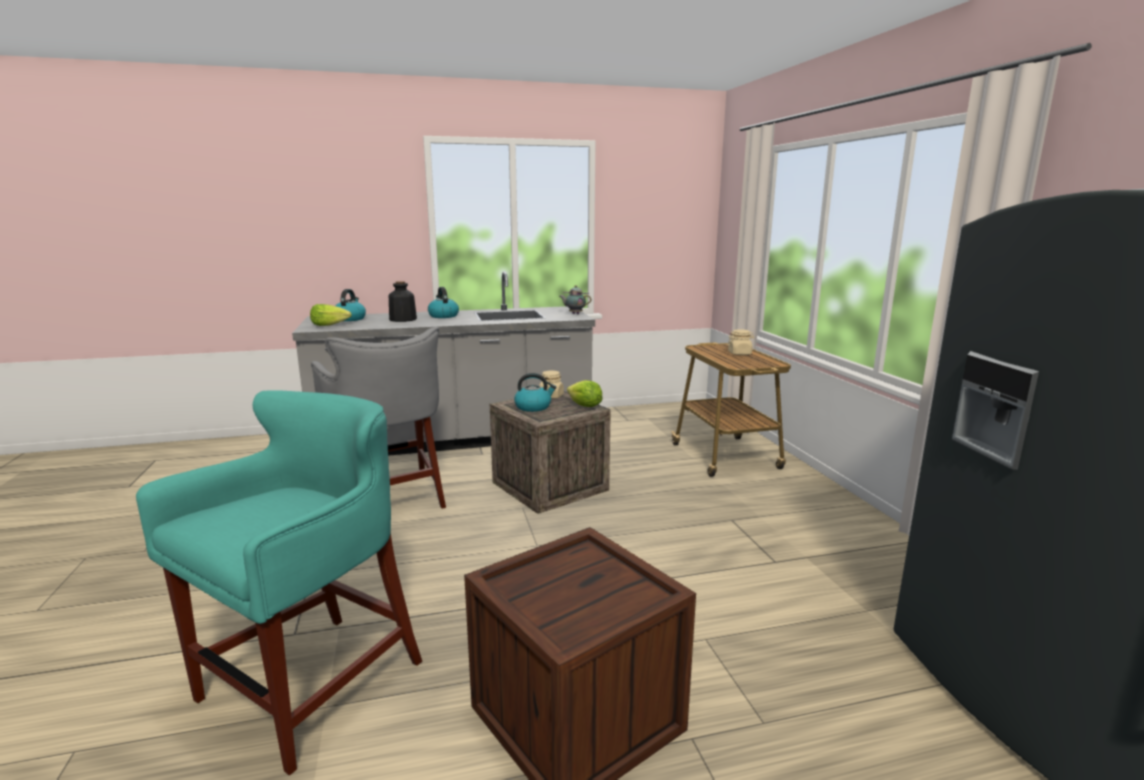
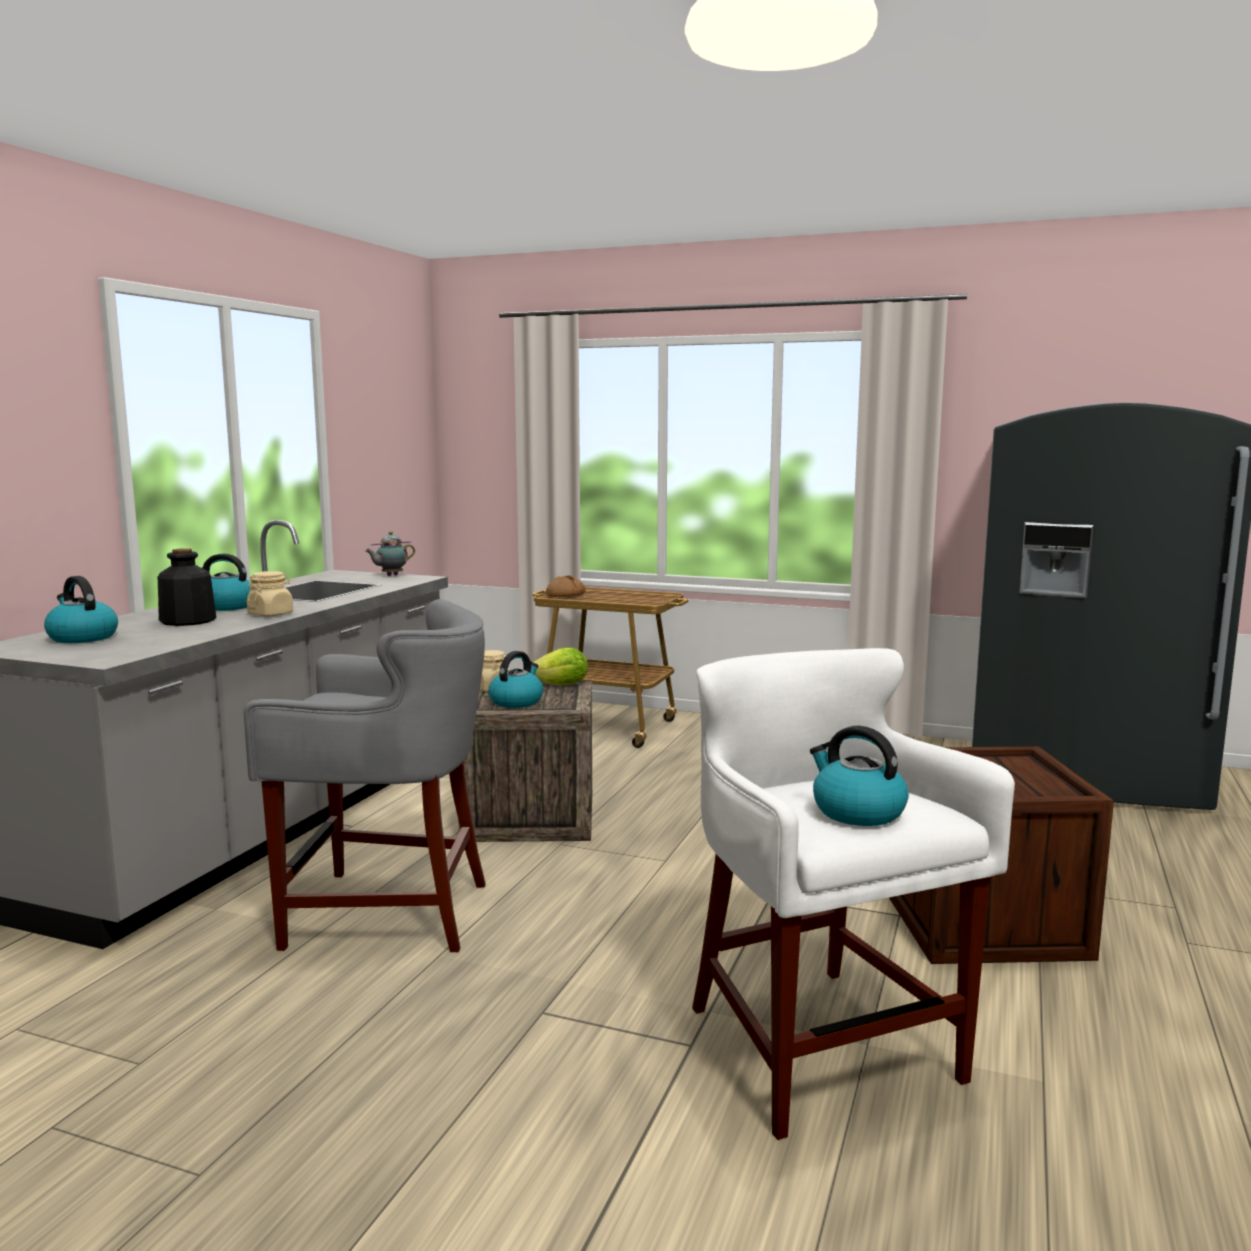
camera: 55 degrees left, 5 degrees down
(231, 520) = (856, 812): none -> kettle
(311, 685) = (818, 1048): turquoise stool -> white stool
(330, 325) = (106, 649): lettuce -> none
(708, 348) = (565, 595): none -> bread
(739, 353) = (606, 594): beige jar -> beige jar (271, 614)

